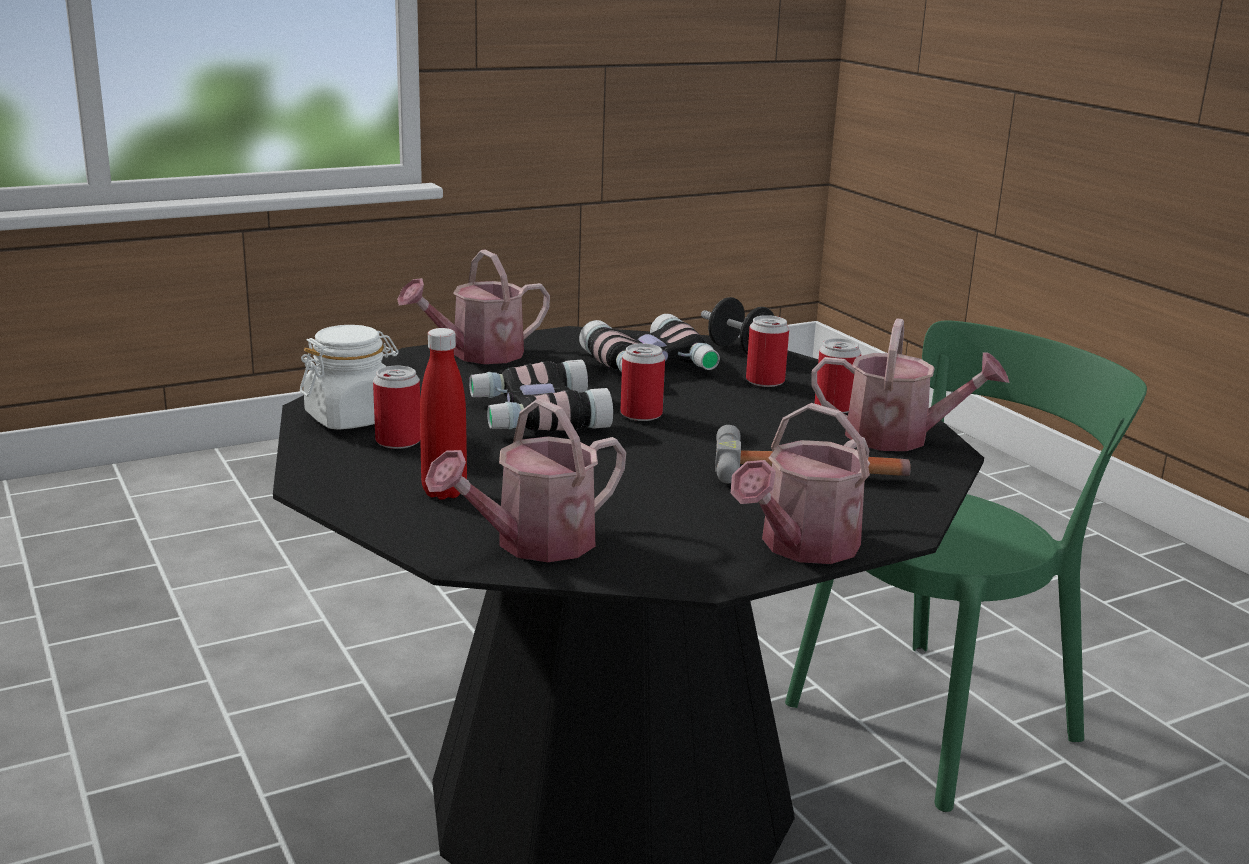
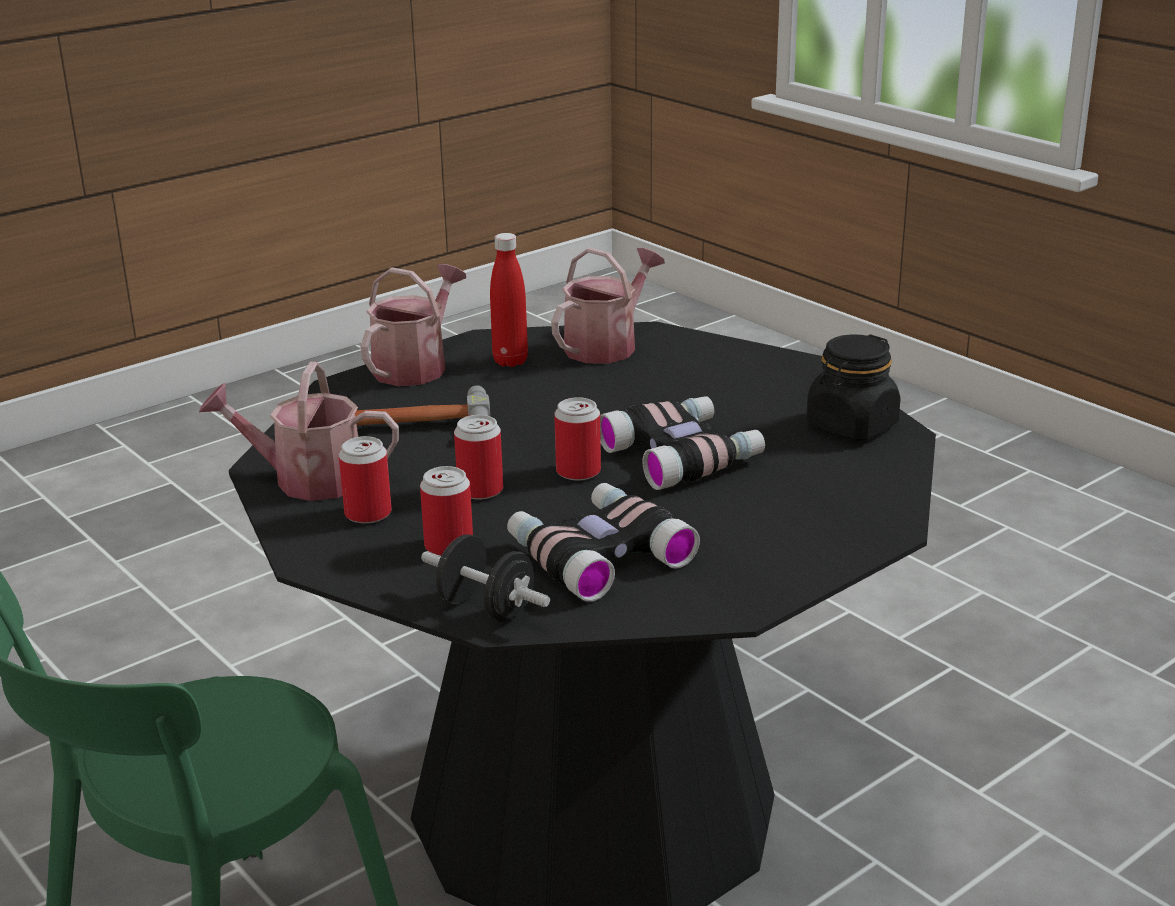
camera: 170 degrees right, 5 degrees up
(351, 418) = (851, 426): white jar -> black jar
(398, 441) = (782, 408): can -> can (480, 490)
(444, 492) = (700, 371): red bottle -> red bottle (510, 361)
(478, 354) = (821, 539): watering can -> none

